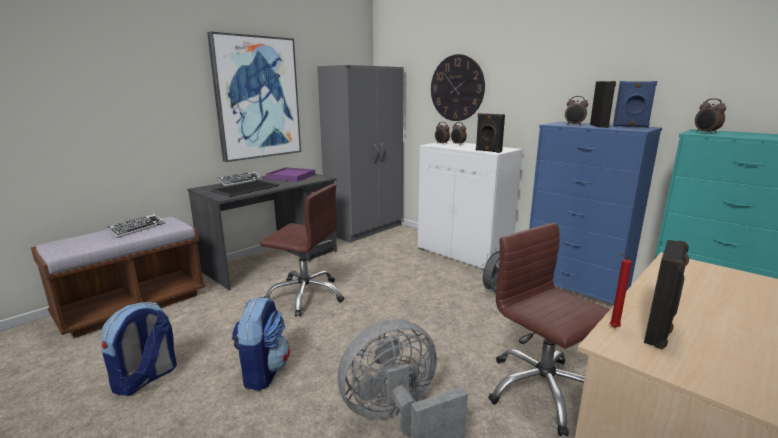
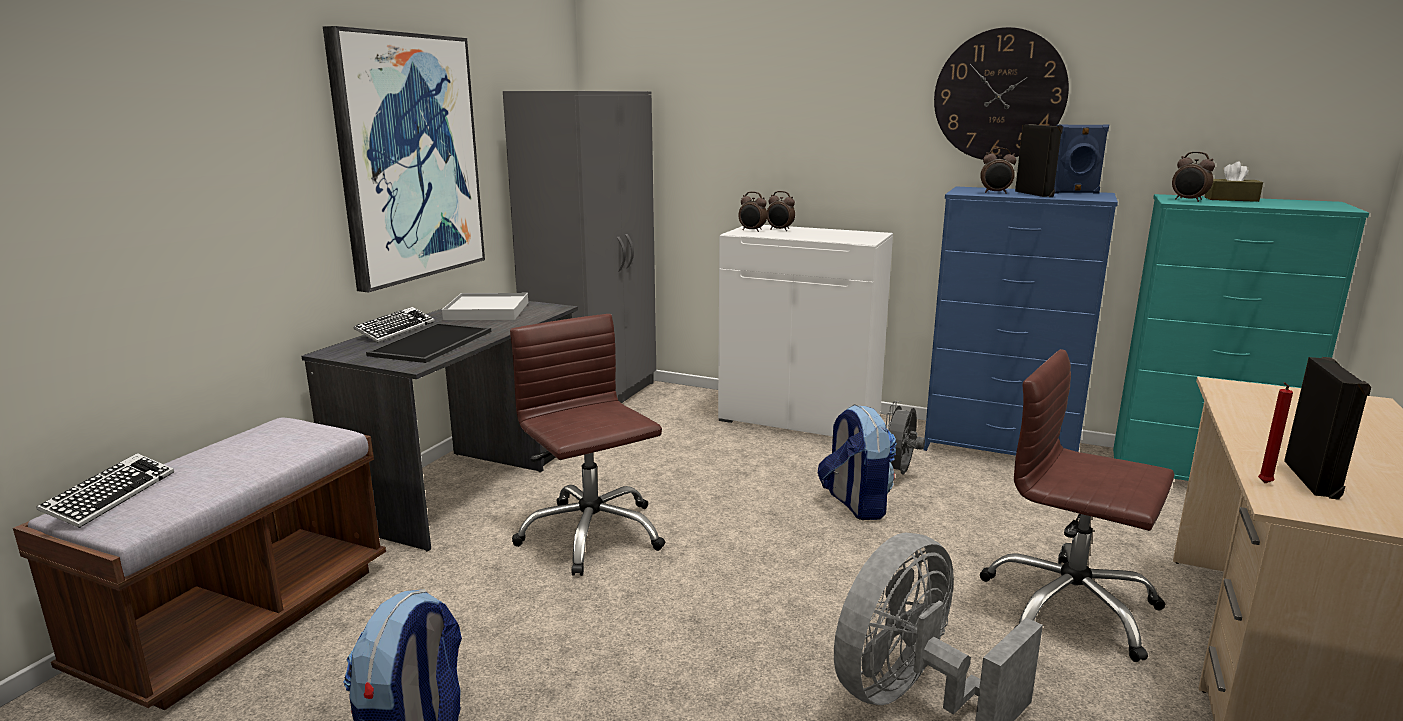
camera: 20 degrees left, 0 degrees up
(137, 228) = (245, 452): keyboard -> keyboard (111, 496)
(263, 371) = (633, 679): backpack -> backpack (855, 504)
(291, 177) = (487, 311): purple tray -> white tray
(306, 295) = (591, 534): brown office chair -> brown office chair turned 120 degrees counterclockwise
(457, 88) = (762, 131): wall clock -> wall clock (999, 95)
(488, 151) = (850, 240): black speaker -> none
(744, 133) = (1231, 199): none -> brown tissue box

